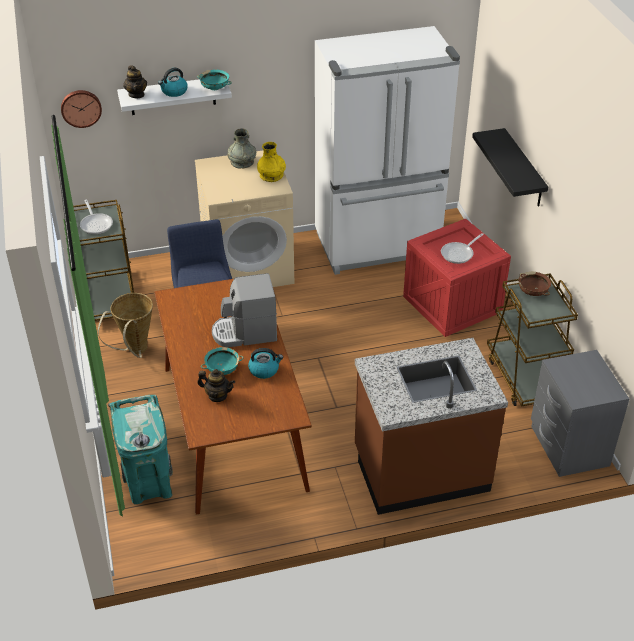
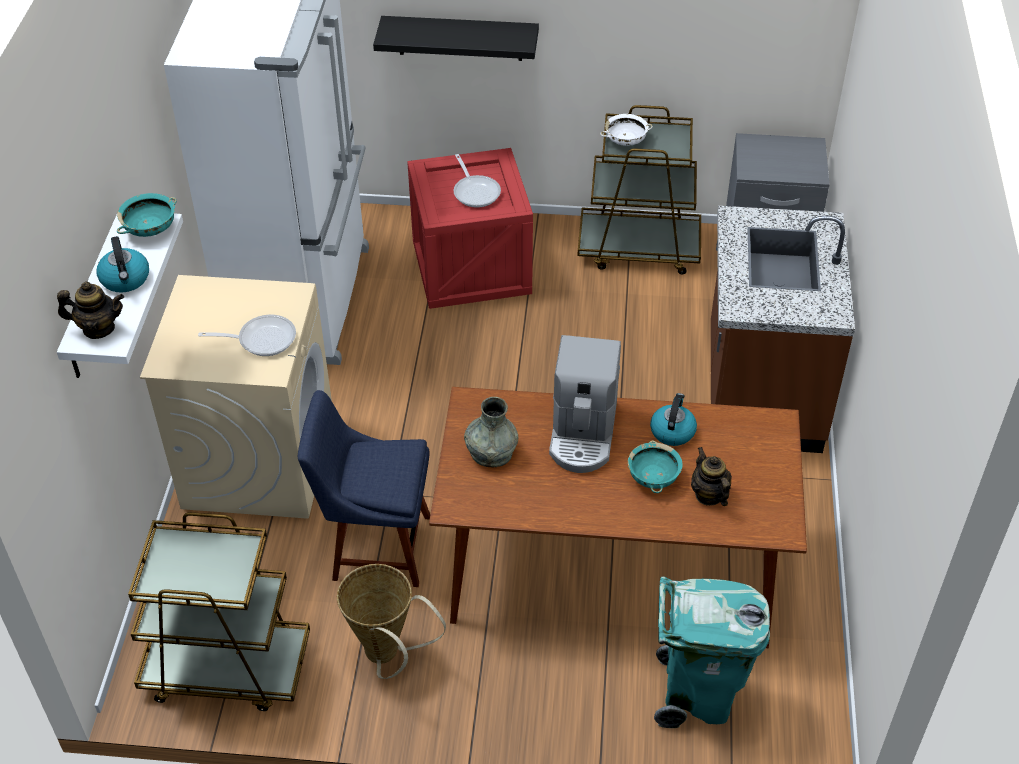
camera: 70 degrees left, 5 degrees up
(81, 108) = (39, 430): wall clock -> none
(96, 224) = (199, 567): frying pan -> frying pan (261, 339)
(217, 396) = (709, 495): teapot -> teapot turned 60 degrees counterclockwise
(242, 162) = (190, 320): grey vase -> grey vase (491, 451)
(271, 175) = (253, 295): yellow vase -> none
(532, 291) = (625, 141): brown bowl -> white bowl

